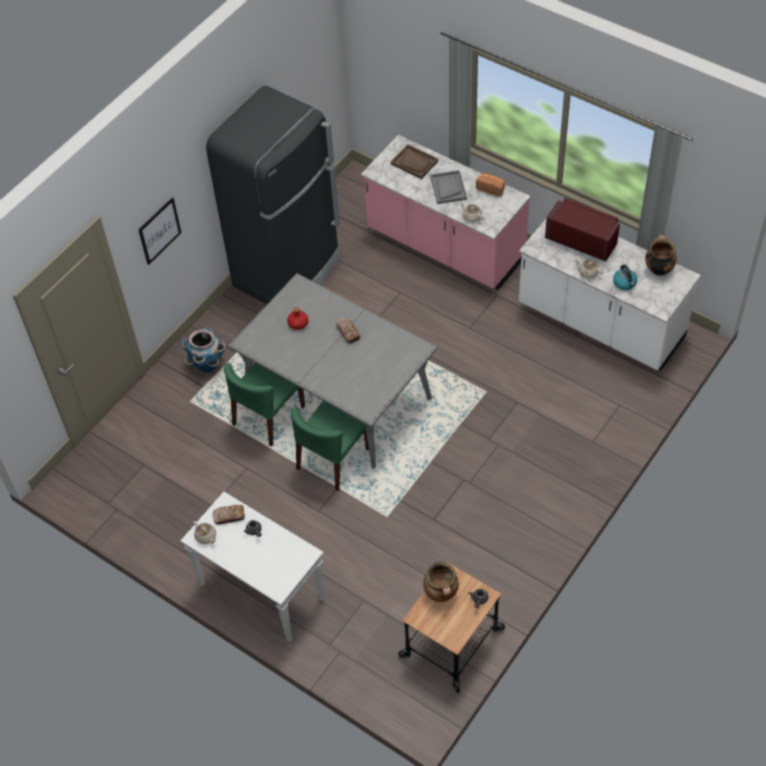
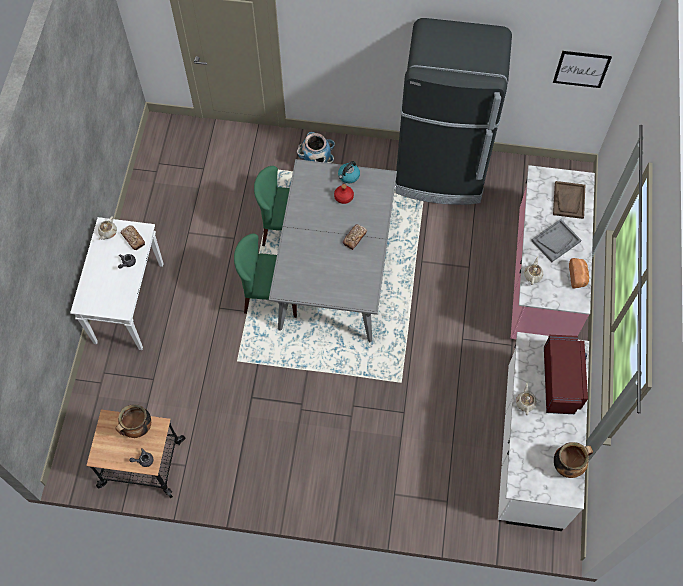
camera: 60 degrees right, 10 degrees up
(159, 231) = (337, 44): picture -> picture (581, 69)
(625, 283) = (531, 441): kettle -> kettle (348, 176)

